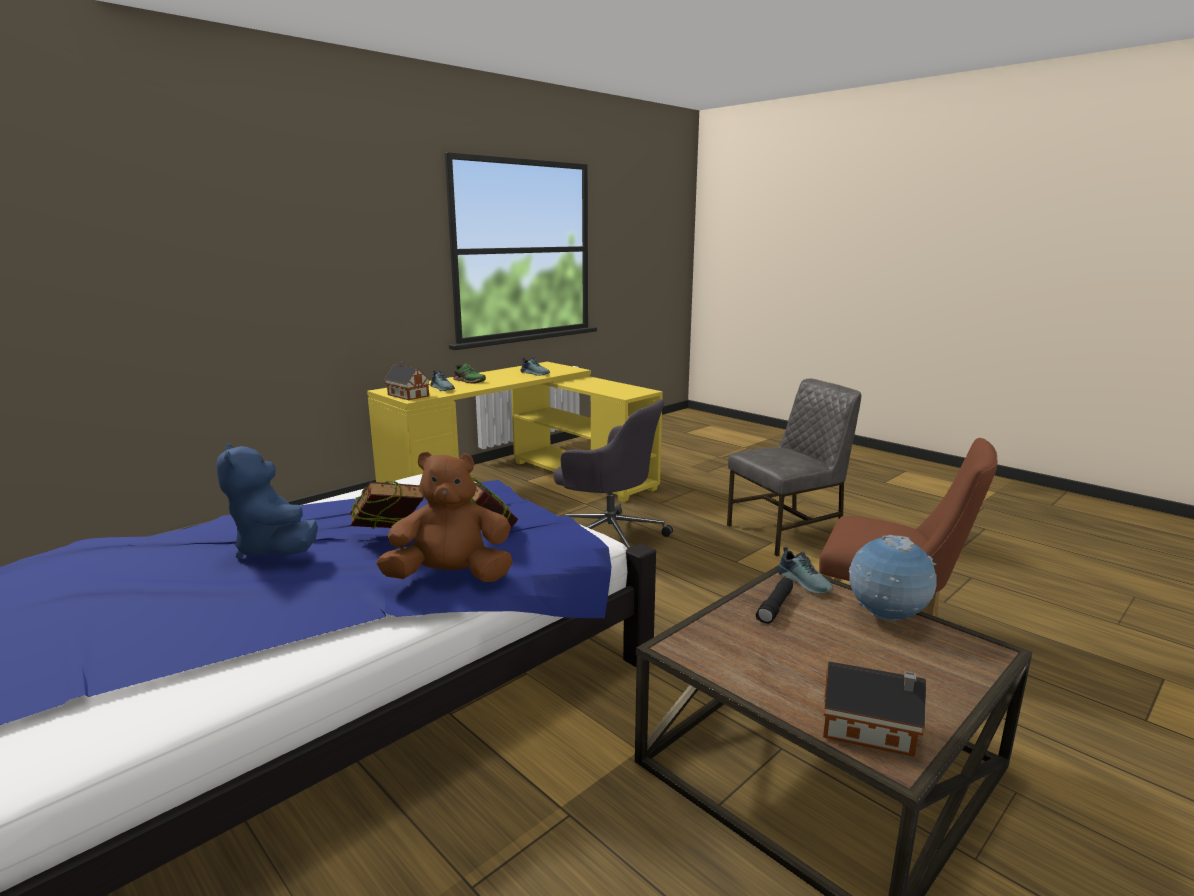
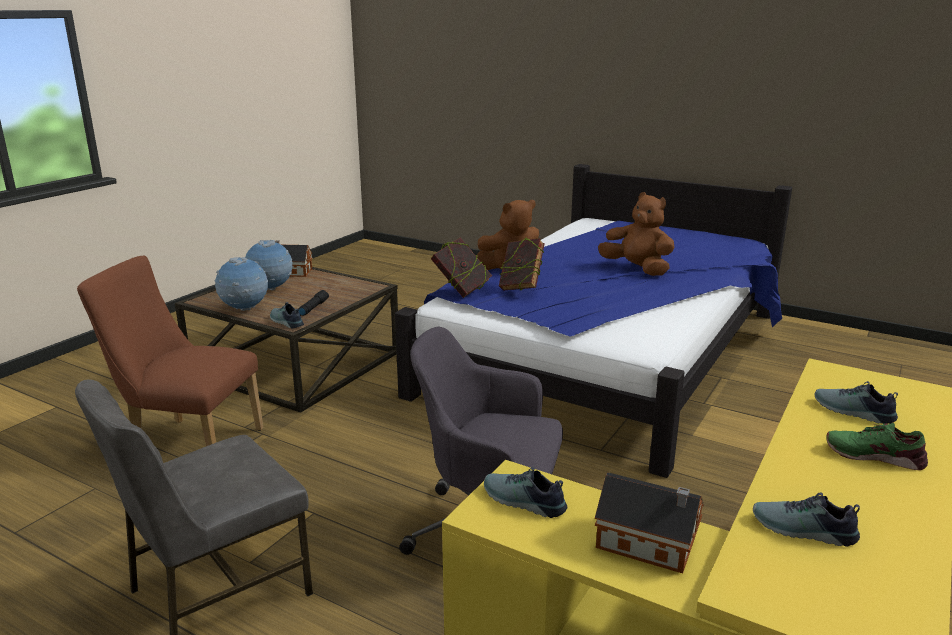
camera: 165 degrees right, 5 degrees up
(275, 550) = (637, 269): blue plush toy -> brown plush toy
(389, 538) = (576, 277): book -> book (461, 291)
(407, 395) = (859, 380): toy house -> toy house (649, 545)
(626, 391) = (523, 502): none -> shoe
(877, 668) = (271, 289): none -> globe

